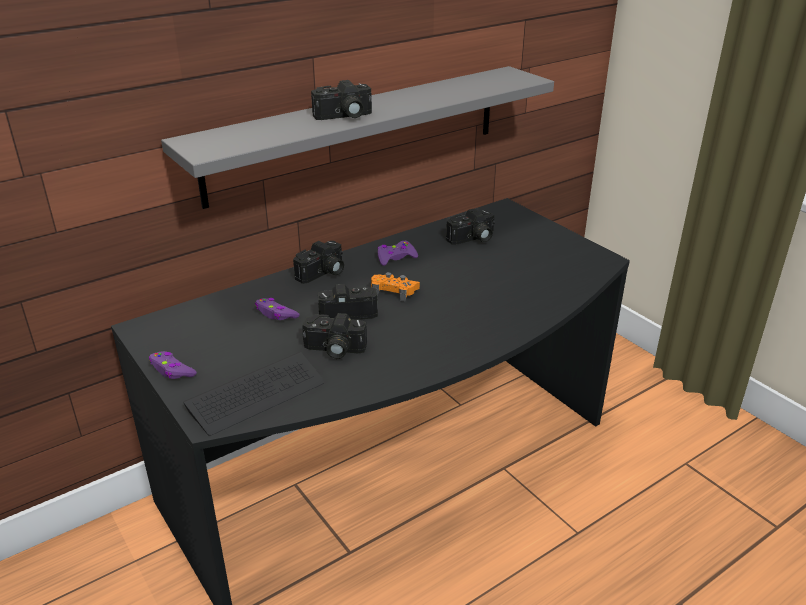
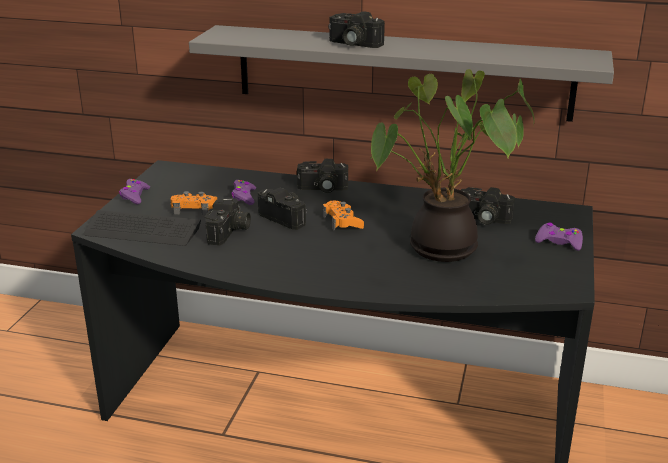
camera: 50 degrees right, 5 degrees down
(257, 349) = (194, 209): none -> orange game controller
(333, 350) = (229, 232): camera -> camera turned 135 degrees counterclockwise
(395, 258) = (393, 203): purple game controller -> purple game controller (559, 242)
(496, 276) = (440, 251): none -> potted plant

